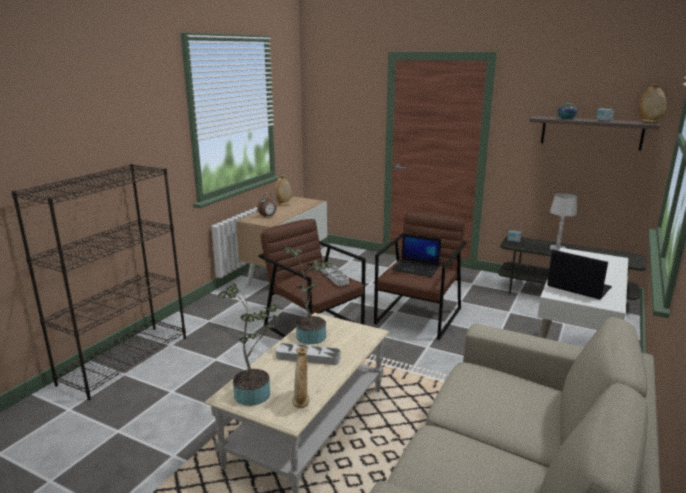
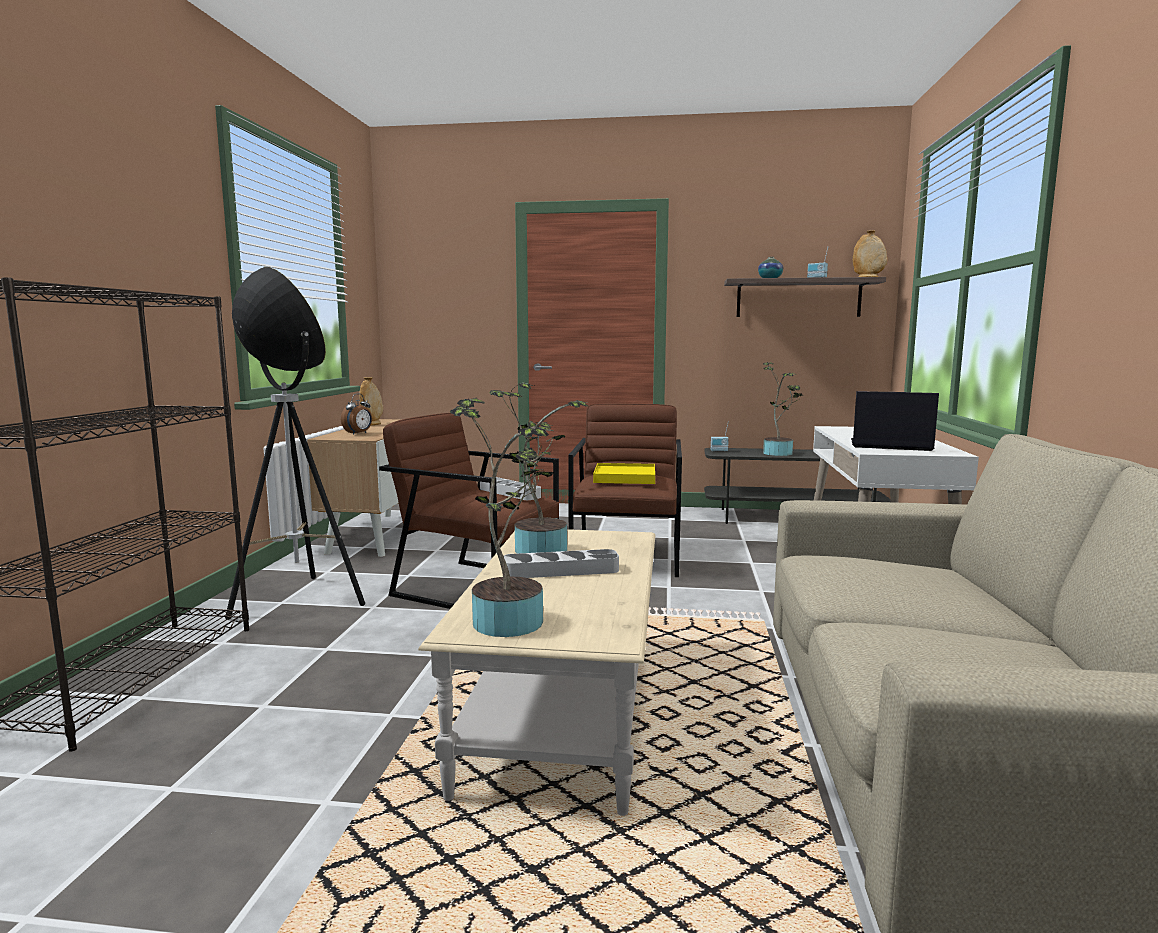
camera: 20 degrees left, 10 degrees down
(217, 321) = (298, 601): none -> floor lamp
(301, 401) = (605, 617): beige vase -> none
(416, 268) = (625, 477): laptop -> yellow tray
(557, 249) = (779, 453): white table lamp -> potted plant

